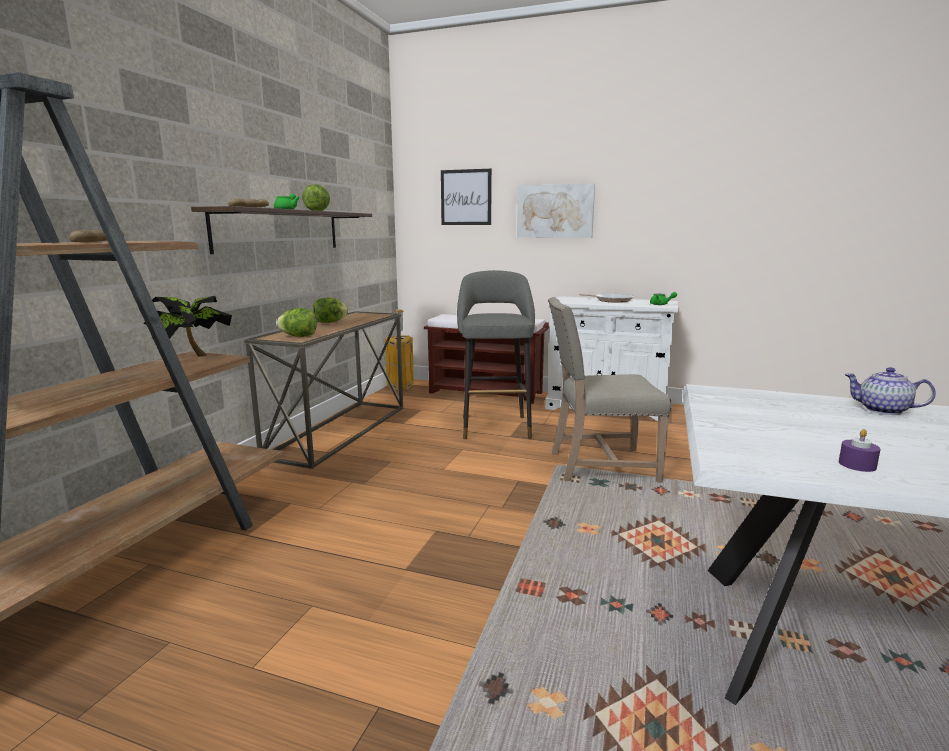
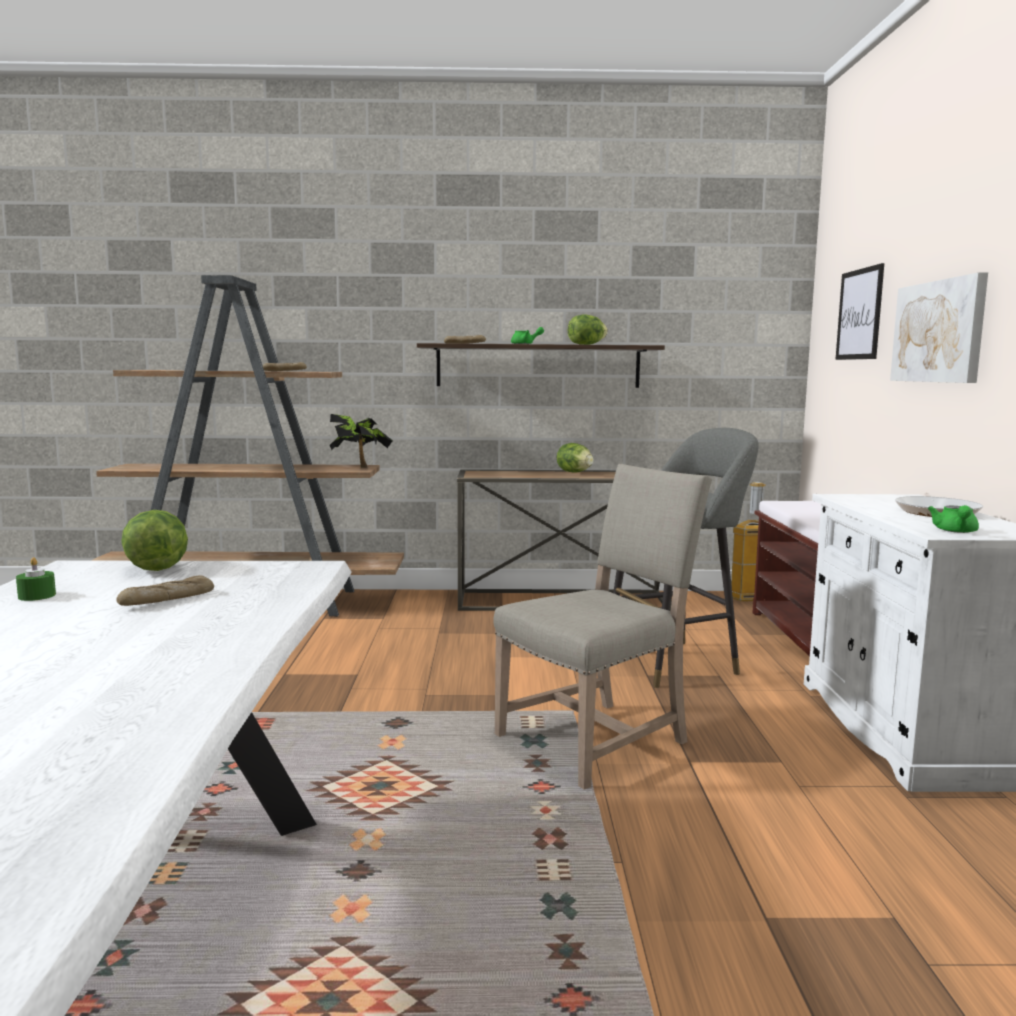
camera: 70 degrees right, 5 degrees down
(299, 336) = (491, 475): lettuce -> lettuce (157, 568)
(599, 466) = (598, 739): beige chair -> beige chair turned 75 degrees clockwise
(836, 424) = (167, 600): none -> bread
(857, 465) = (37, 596): purple candle -> green candle
(882, 410) = (230, 624): teapot -> none

